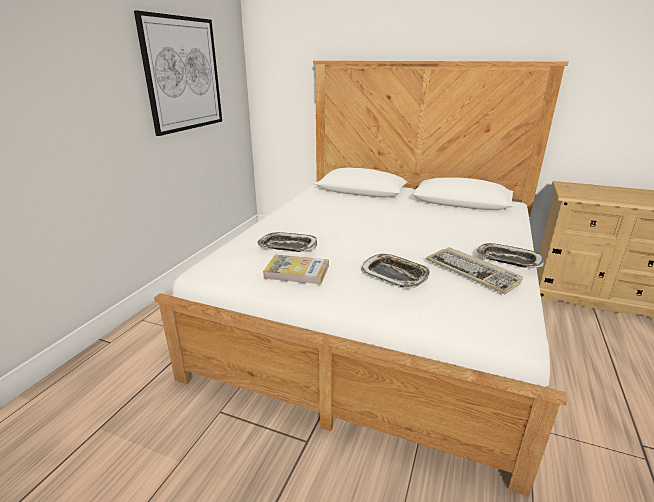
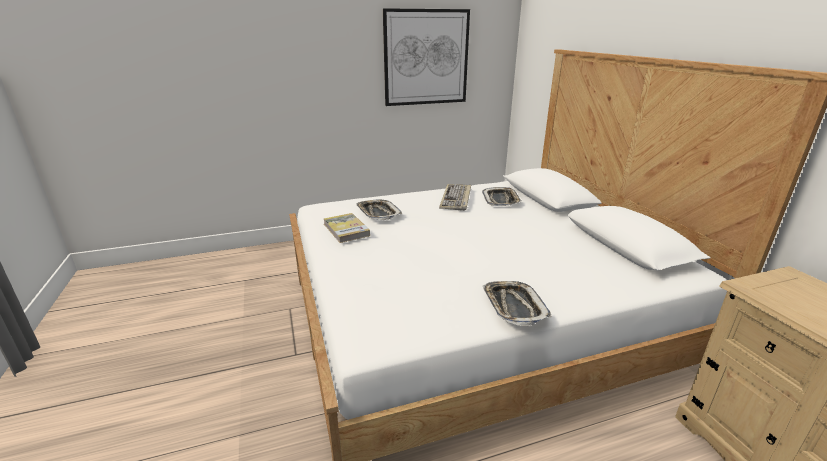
camera: 50 degrees right, 0 degrees up
(394, 275) = (397, 263): tray -> tray (501, 200)
(473, 272) = (453, 294): keyboard -> keyboard (456, 199)

